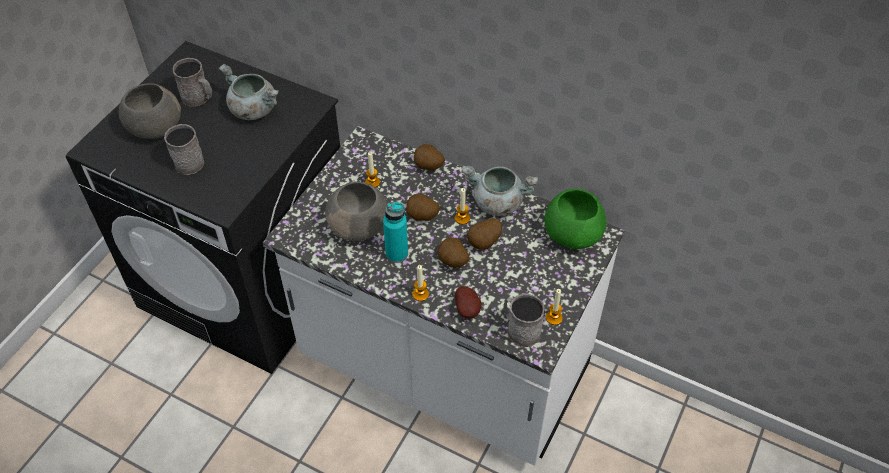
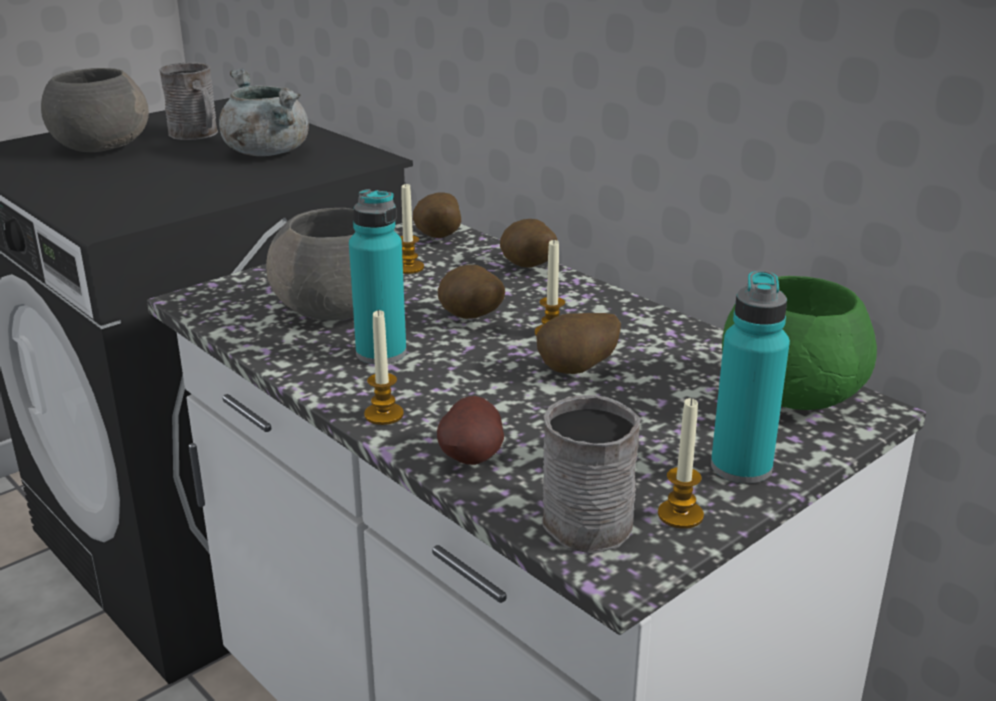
camera: 20 degrees right, 25 degrees down
(188, 160) = (110, 178): grey mug -> none
(452, 262) = (488, 385): potato -> potato (437, 239)
(497, 203) = (639, 327): grey cooking pot -> none
(566, 285) = (741, 467): none -> turquoise bottle

